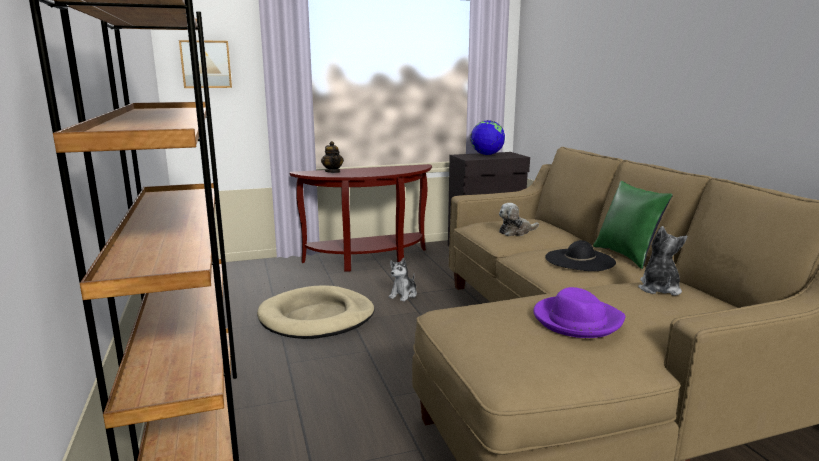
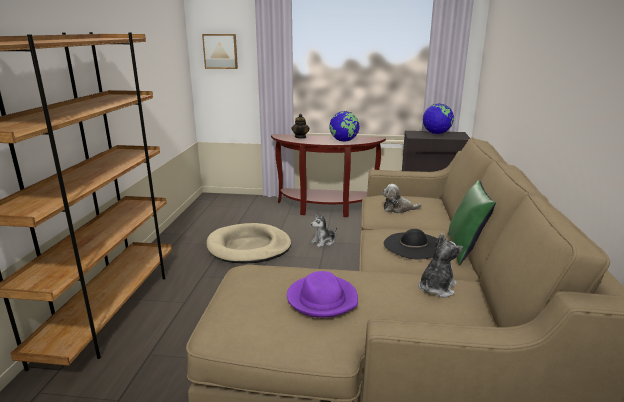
camera: 25 degrees right, 5 degrees up
(391, 171) = (344, 141): none -> globe

